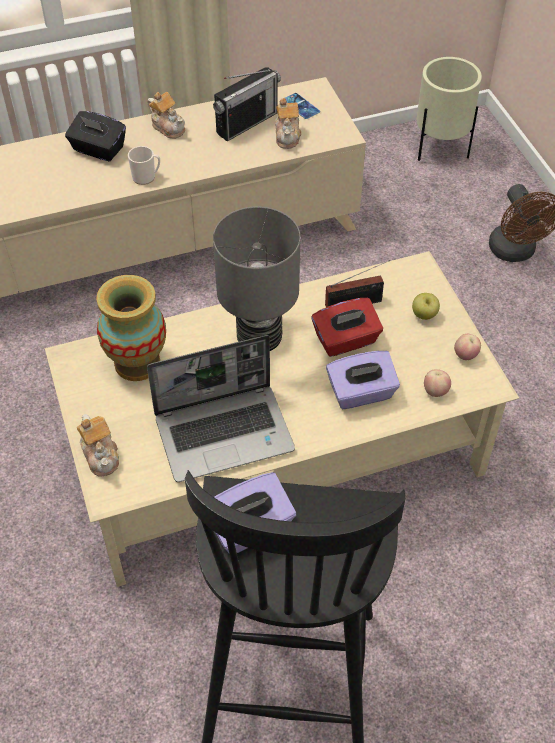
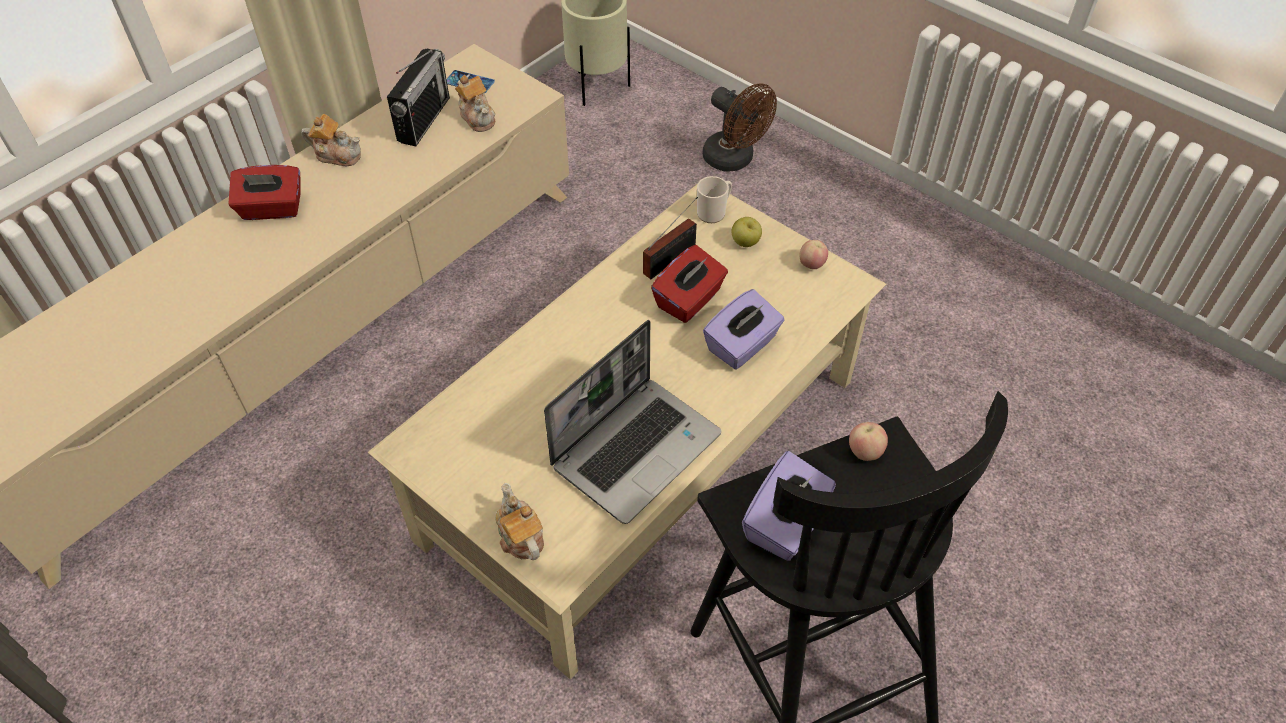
camera: 30 degrees left, 0 degrees up
(98, 149) = (272, 209): black tissue box -> red tissue box
(101, 455) = (520, 536): teapot -> teapot turned 150 degrees counterclockwise
(137, 363) = (488, 420): vase -> none
(146, 177) = (351, 217): mug -> mug (713, 212)
(259, 336) = (599, 334): grey table lamp -> none
(435, 391) = (809, 312): apple -> apple (865, 452)

